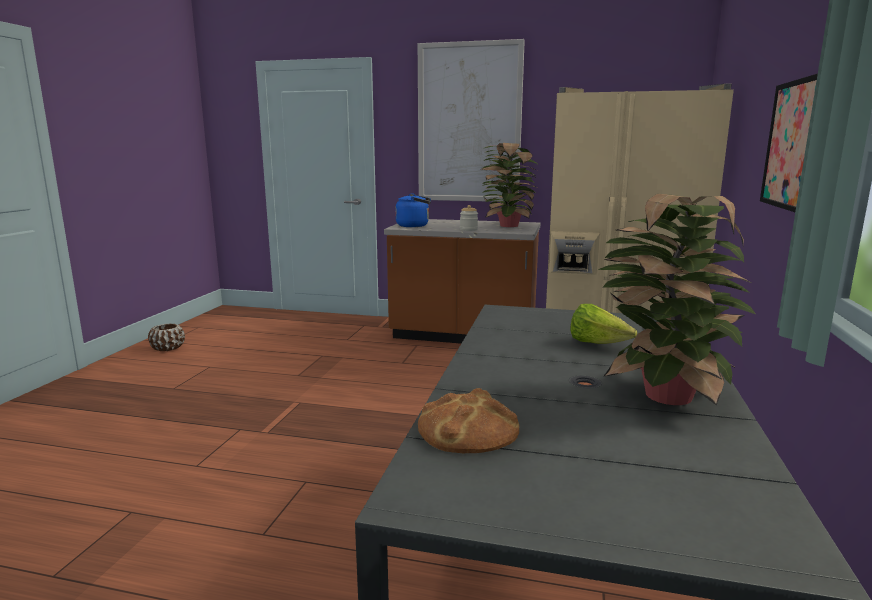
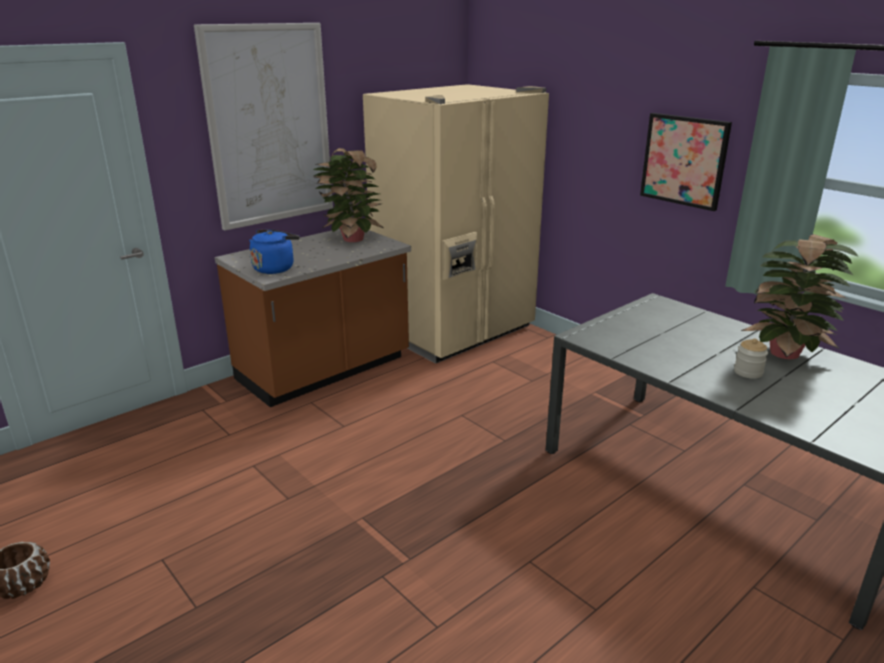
camera: 55 degrees left, 10 degrees up
(468, 229) = (344, 257): jar -> jar (748, 372)
(468, 429) = (808, 421): bread -> none
(597, 344) = (685, 336): lettuce -> none

